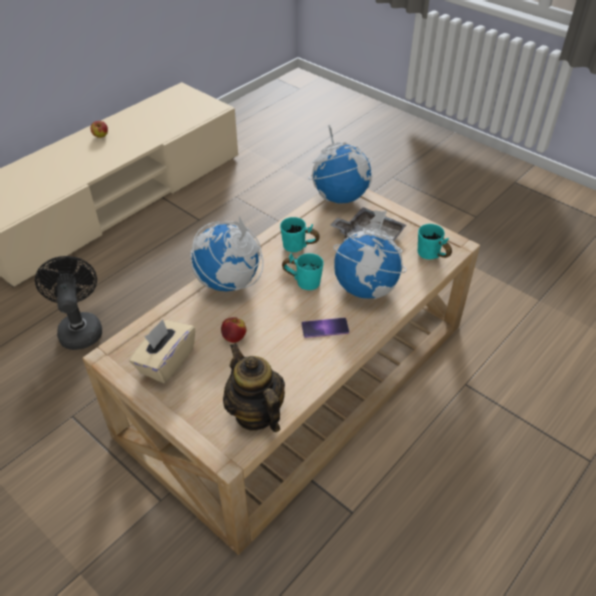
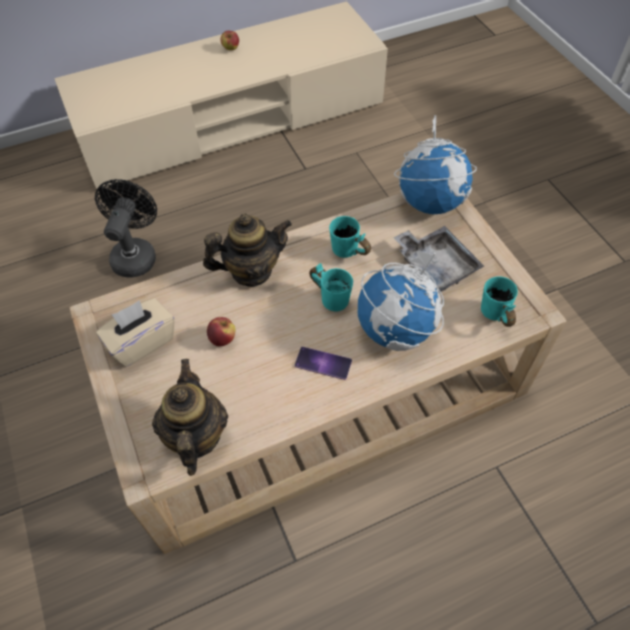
camera: 25 degrees right, 10 degrees up
(229, 283) = (251, 271): globe -> teapot

